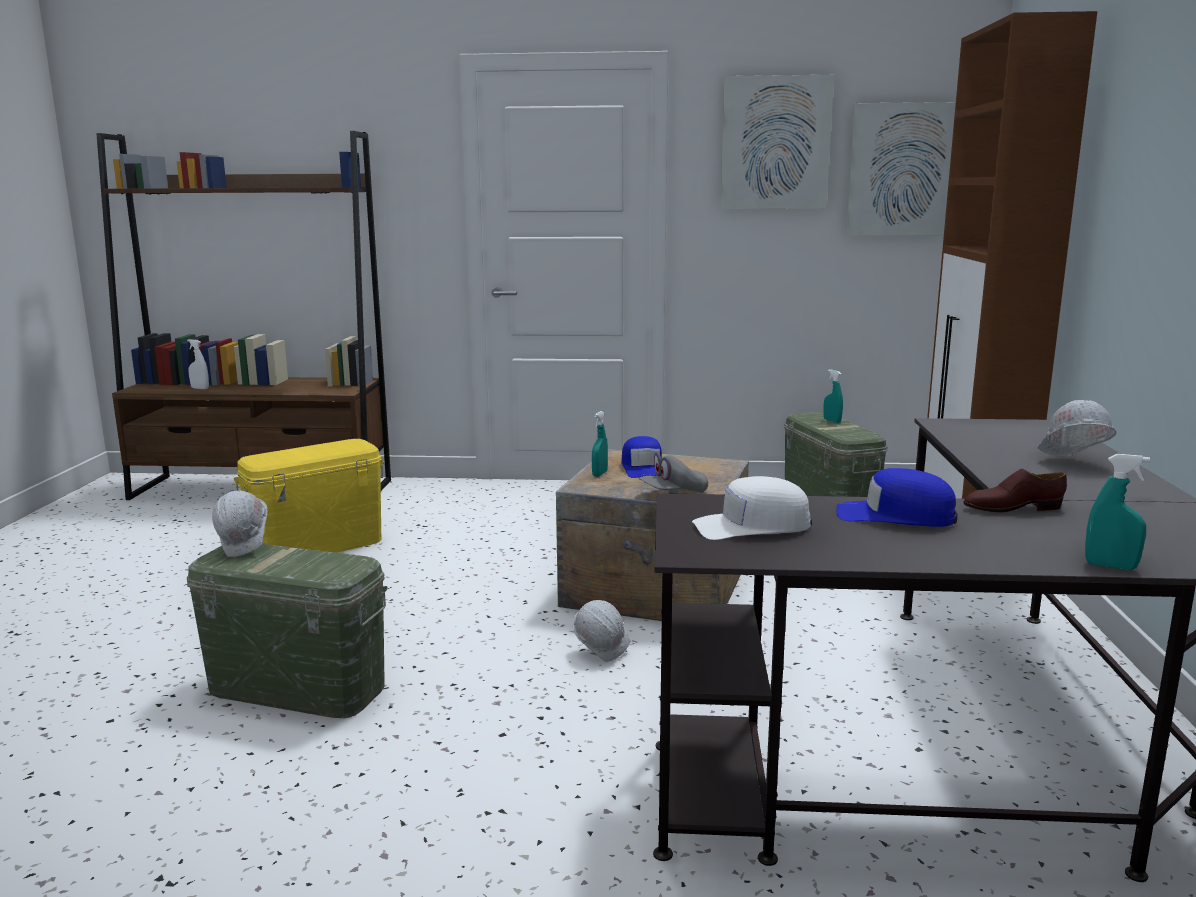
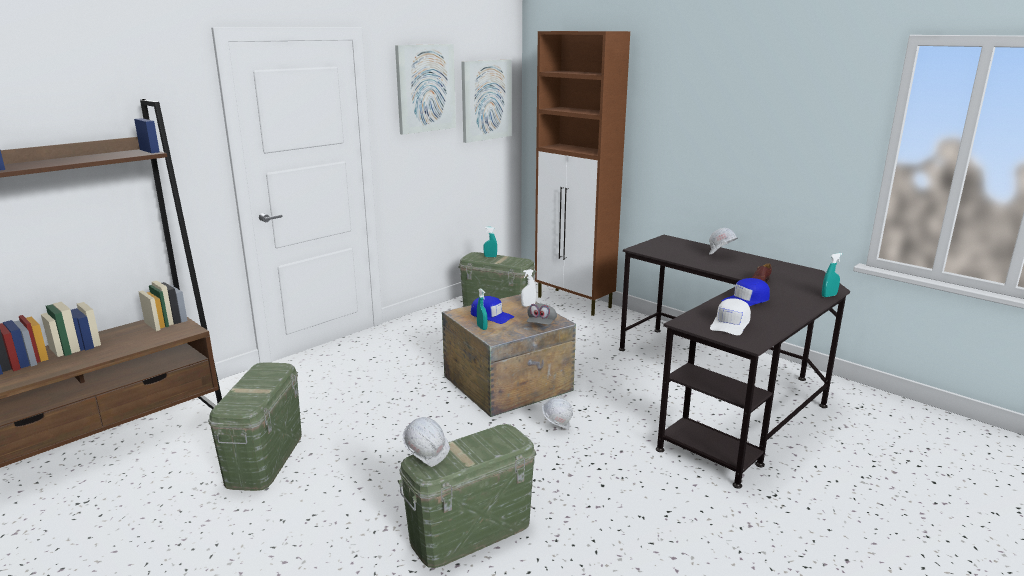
camera: 50 degrees left, 5 degrees up
(200, 388) = (32, 373): white spray bottle -> white spray bottle (528, 305)
(317, 546) = (265, 459): yellow storage box -> green storage box

